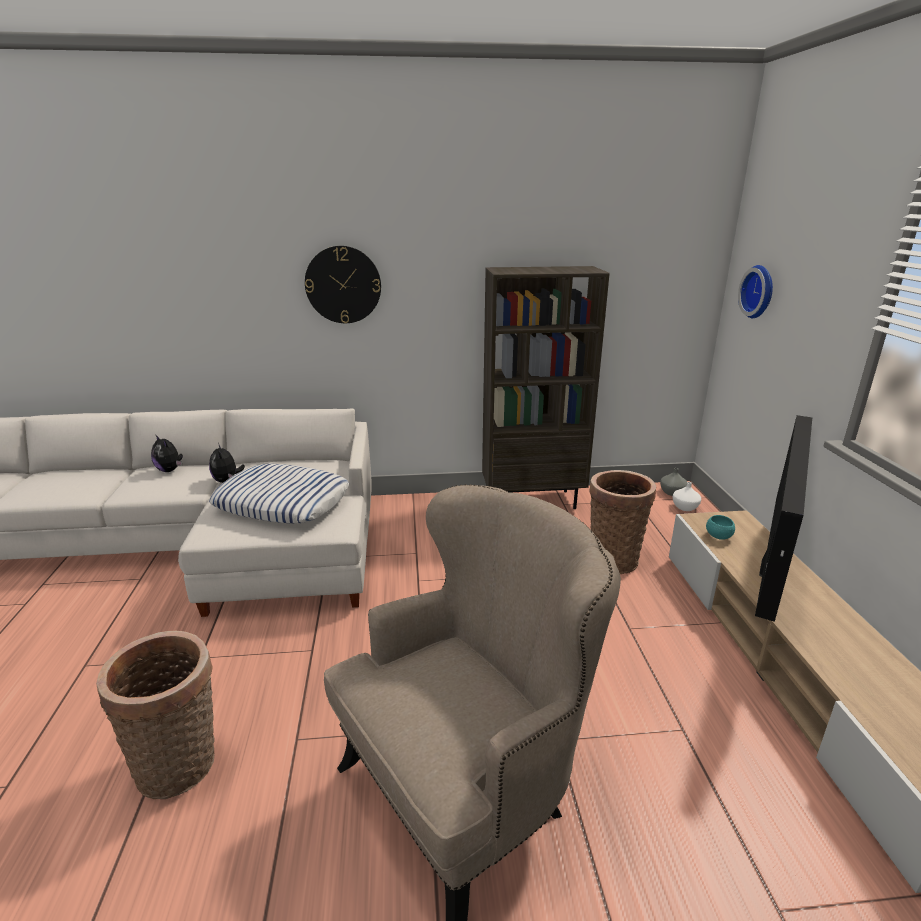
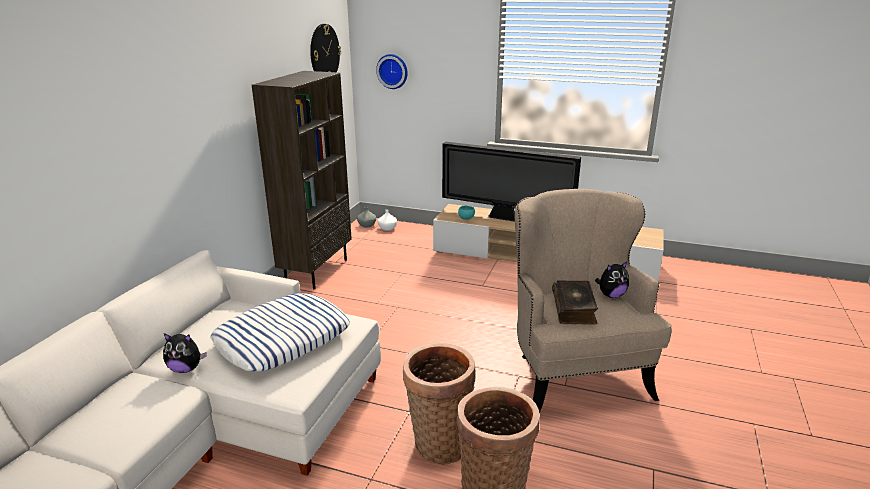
camera: 65 degrees left, 0 degrees up
(170, 470) = (101, 407): plush toy -> plush toy (611, 295)
(343, 285) = (154, 127): wall clock -> wall clock (324, 53)
(416, 680) = (574, 309): none -> book
(613, 558) = (415, 267): basket -> basket (438, 442)
(772, 570) = (505, 218): television -> television turned 150 degrees clockwise

